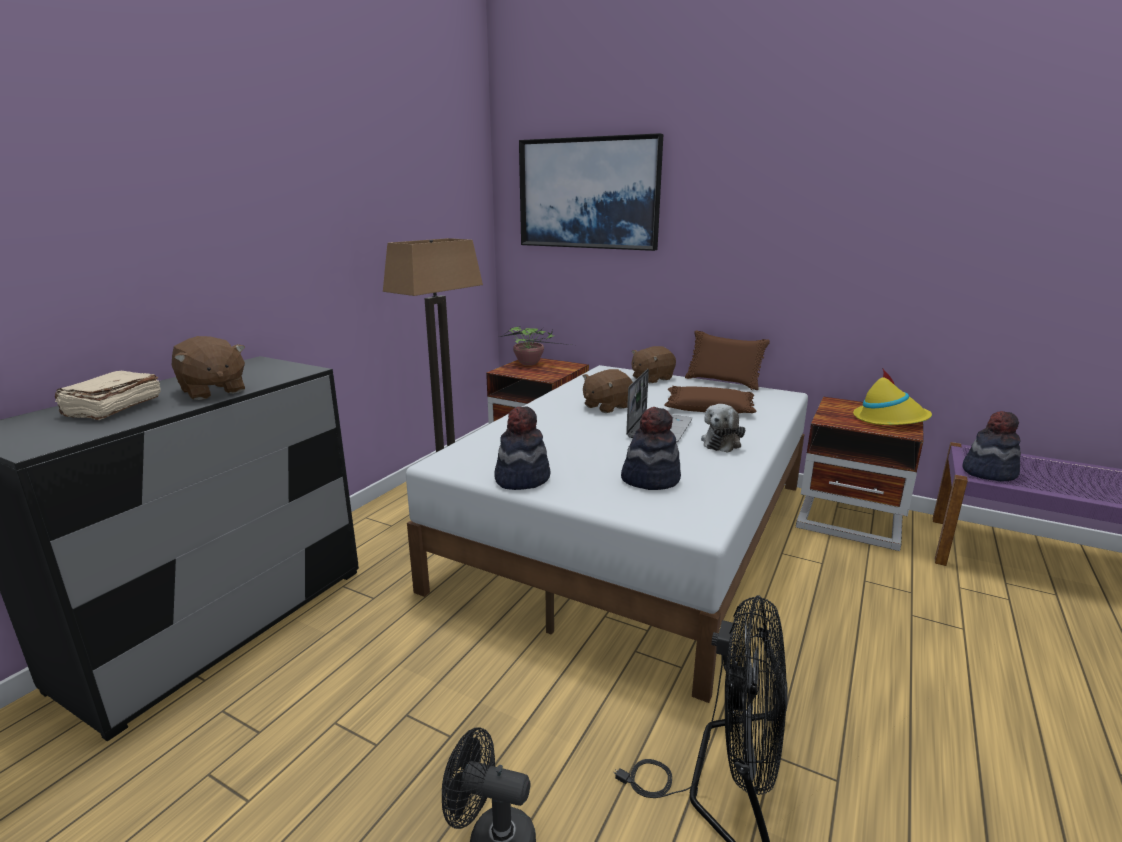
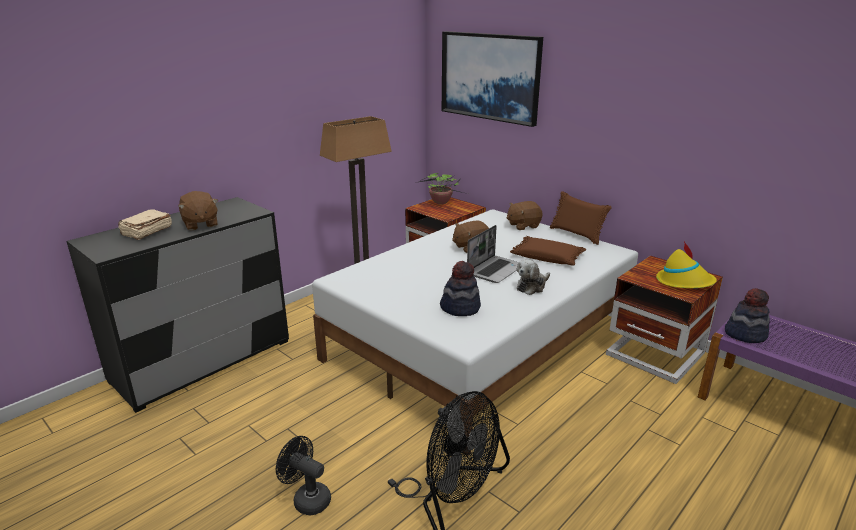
camera: 15 degrees right, 5 degrees up
(521, 478) = (378, 297): hat -> none

